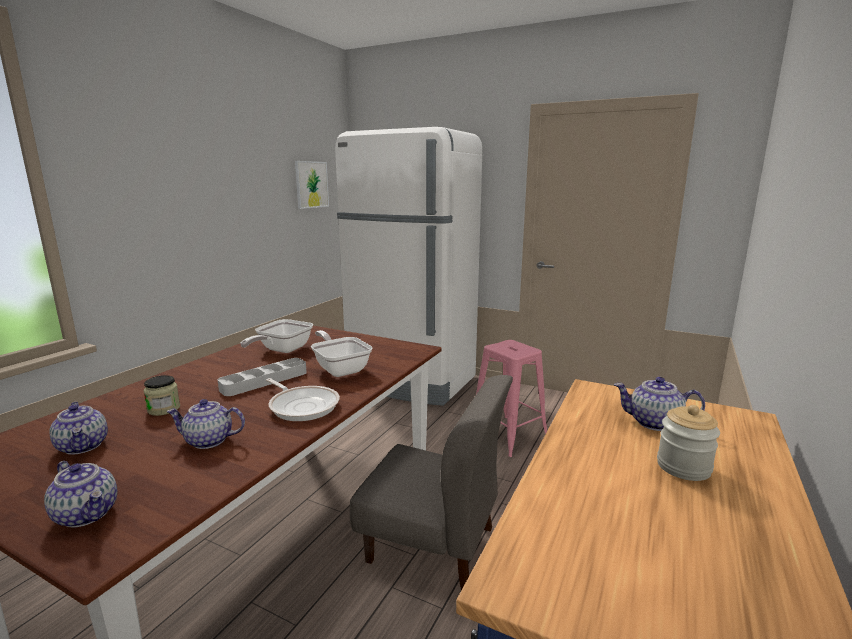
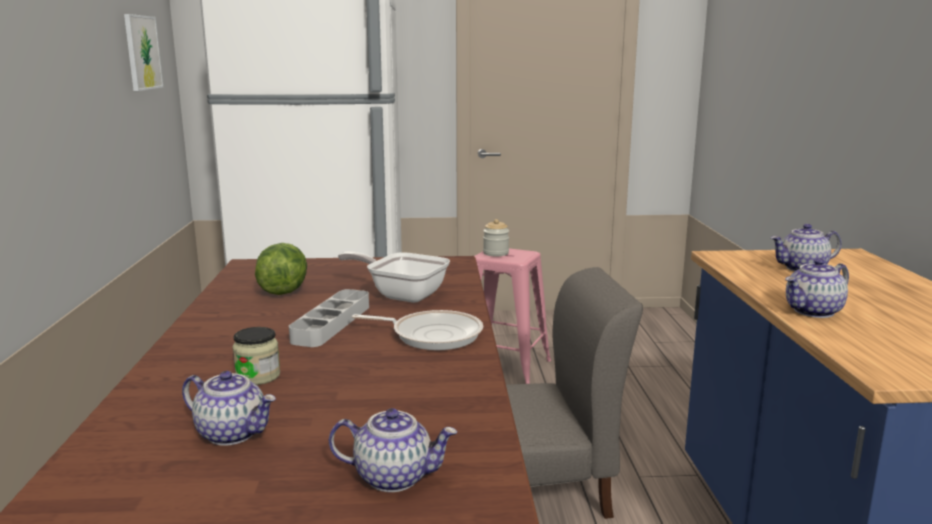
camera: 30 degrees left, 0 degrees up
(208, 441) = (390, 388): teapot -> teapot (813, 311)
(281, 350) = (283, 291): frying pan -> lettuce
(683, 467) = (866, 290): jar -> jar (496, 253)

